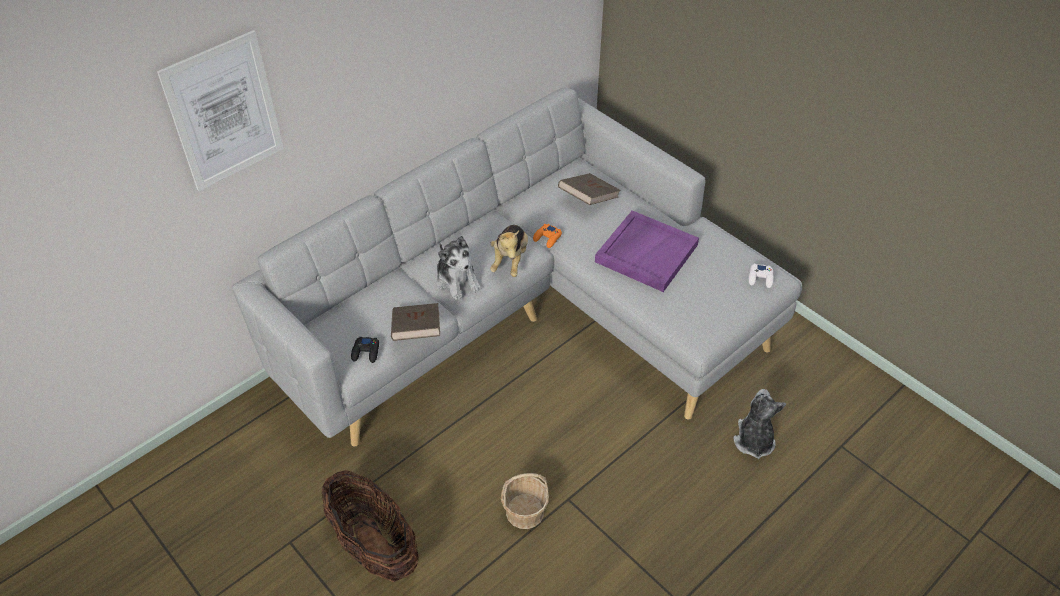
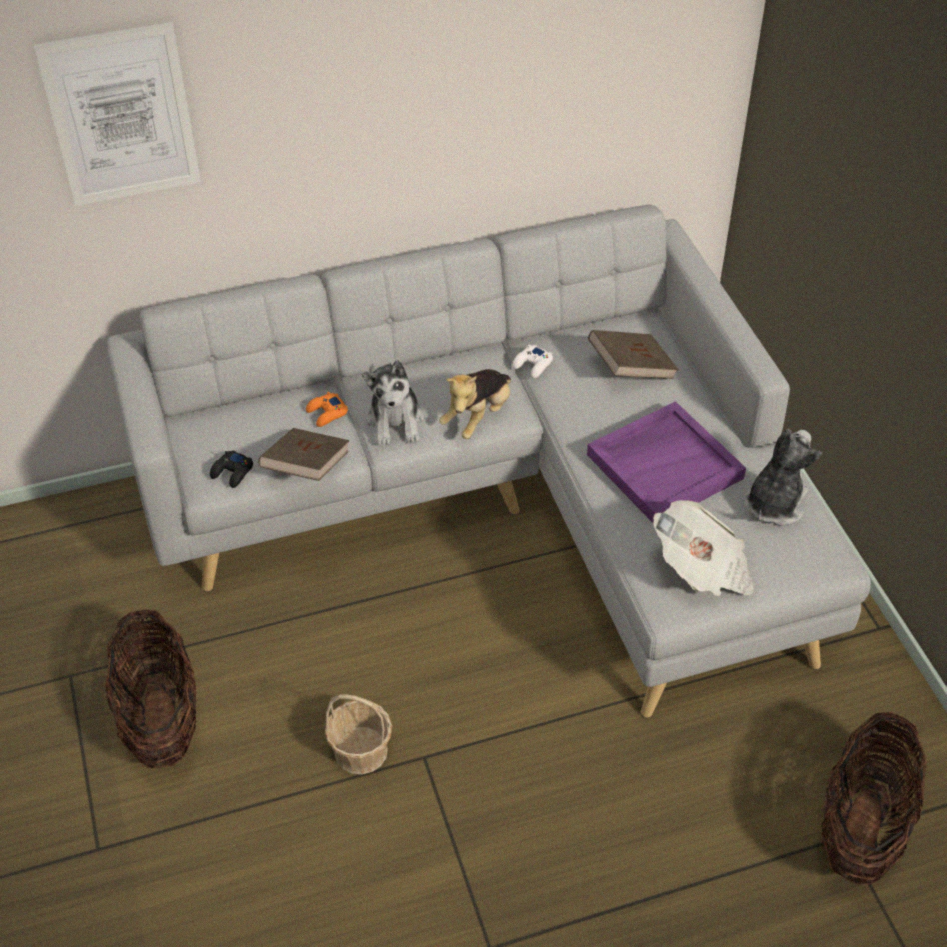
camera: 25 degrees right, 0 degrees up
(547, 238) = (544, 404): orange game controller -> orange game controller (327, 413)
(708, 309) = (702, 569): none -> newspaper
(753, 440) = (719, 779): plush toy -> plush toy (774, 504)
(760, 278) = (806, 553): white game controller -> white game controller (533, 365)
(847, 435) = (862, 826): none -> basket

